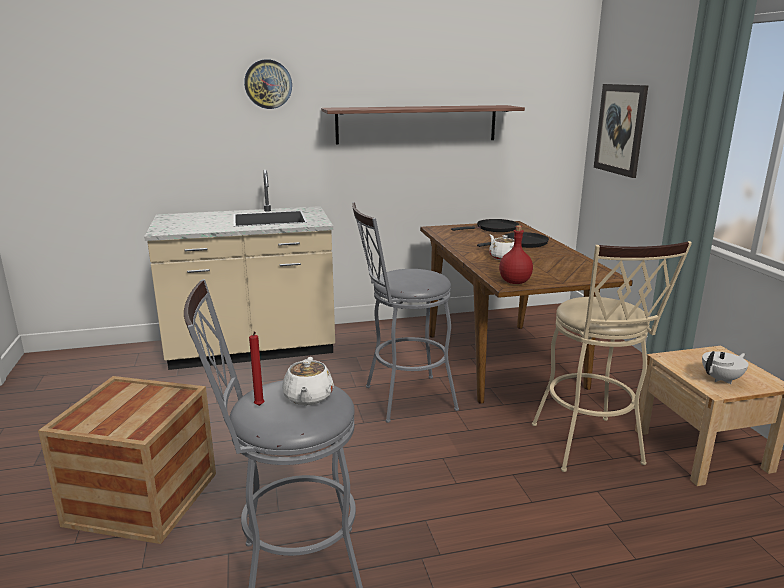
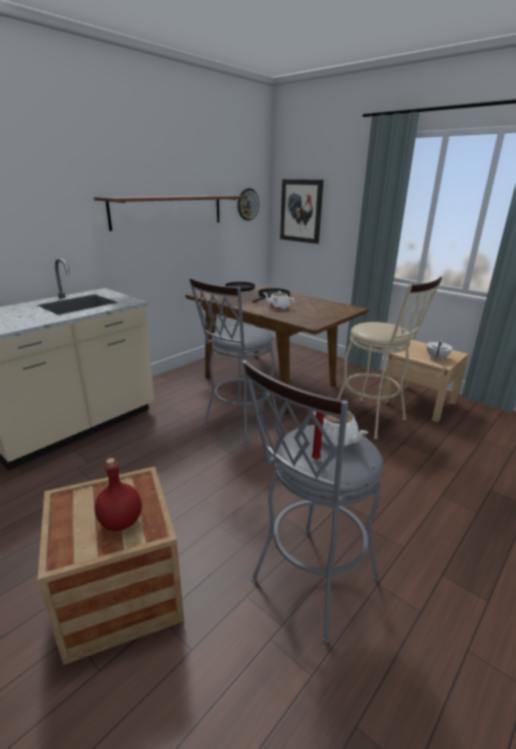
camera: 35 degrees left, 5 degrees up
(268, 84) = (42, 173): wall clock -> wall clock (247, 204)
(514, 282) = (313, 322): red bottle -> red bottle (120, 522)

